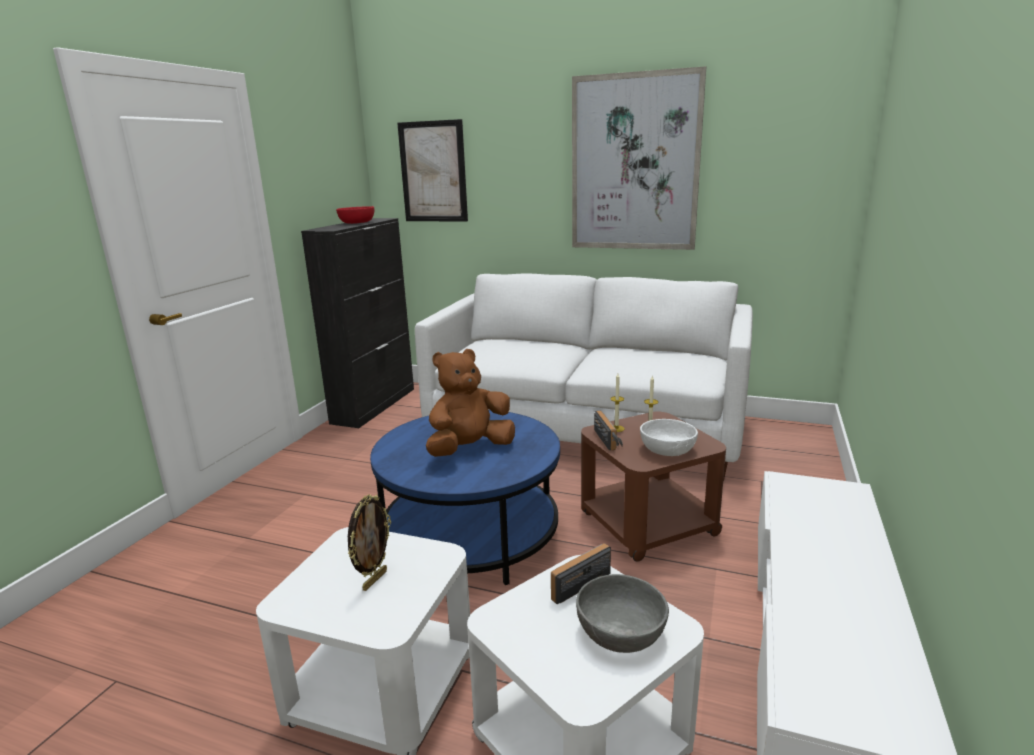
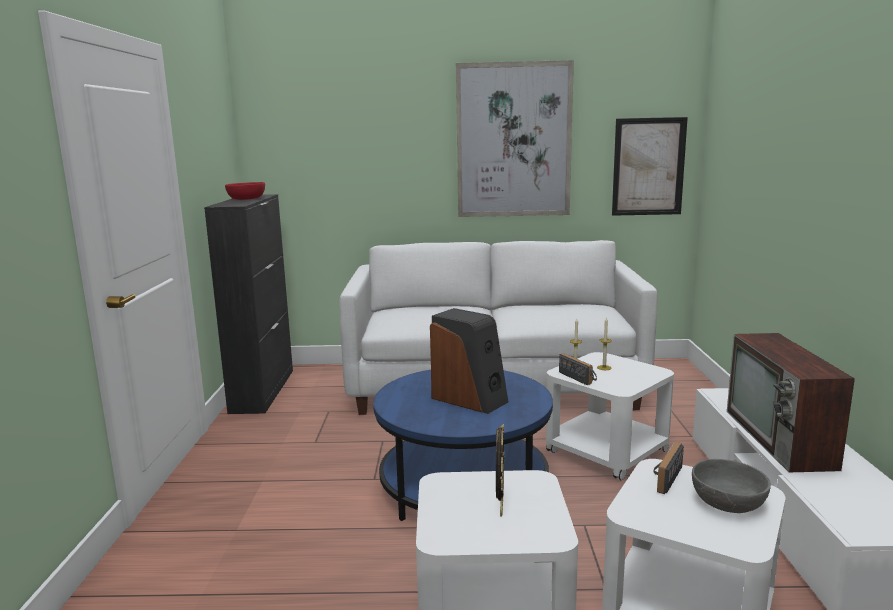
camera: 20 degrees left, 5 degrees down
(433, 172) = (312, 148): picture -> picture (648, 167)
(470, 449) = (470, 399): brown plush toy -> speaker
(647, 524) = (606, 451): brown side table -> white side table
(667, 449) = (631, 378): white bowl -> none
(812, 556) = (780, 439): none -> television

